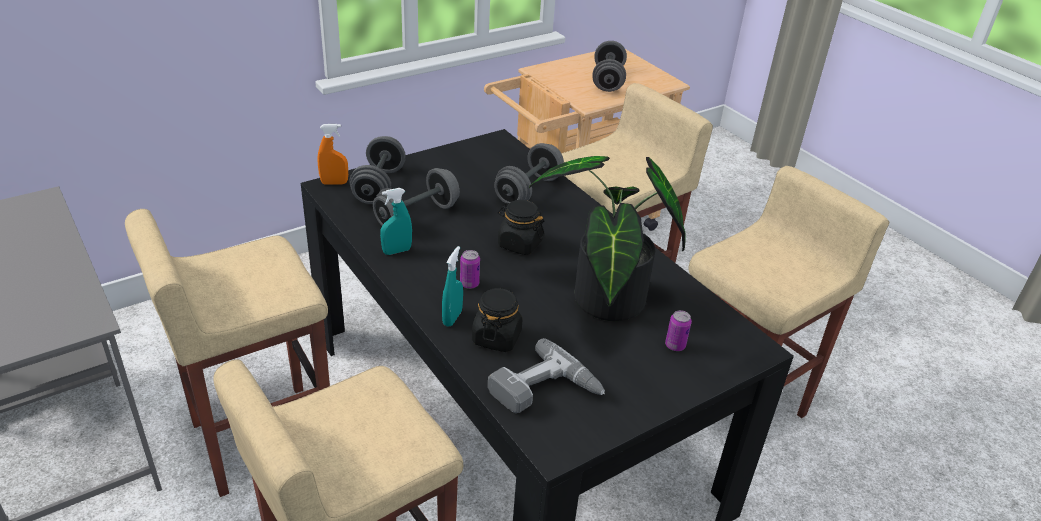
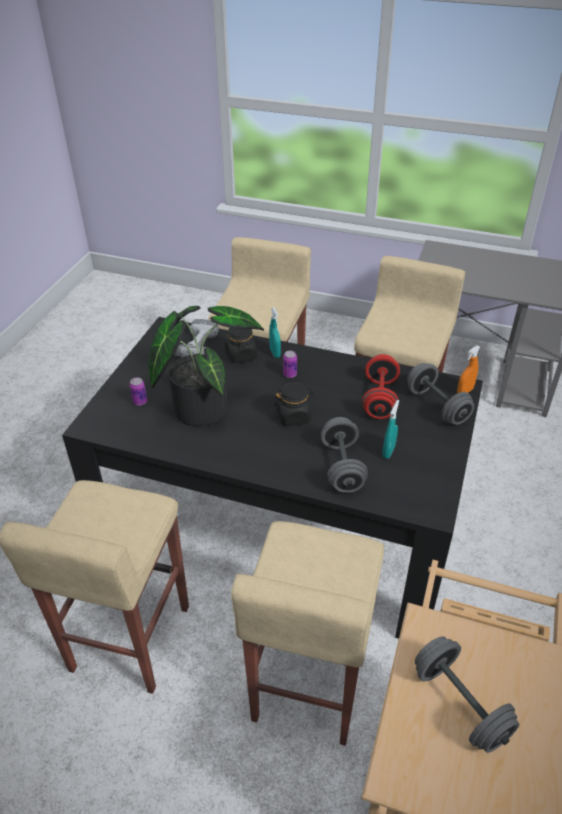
camera: 145 degrees right, 5 degrees up
(397, 251) = (355, 370): turquoise spray bottle -> turquoise spray bottle (388, 451)
(417, 216) = (379, 399): grey dumbbell -> red dumbbell

